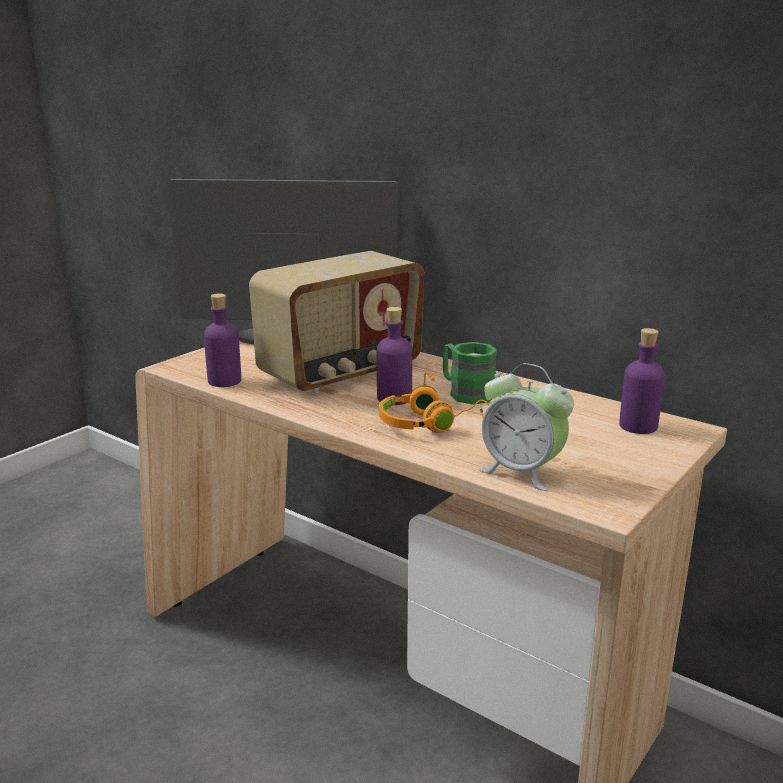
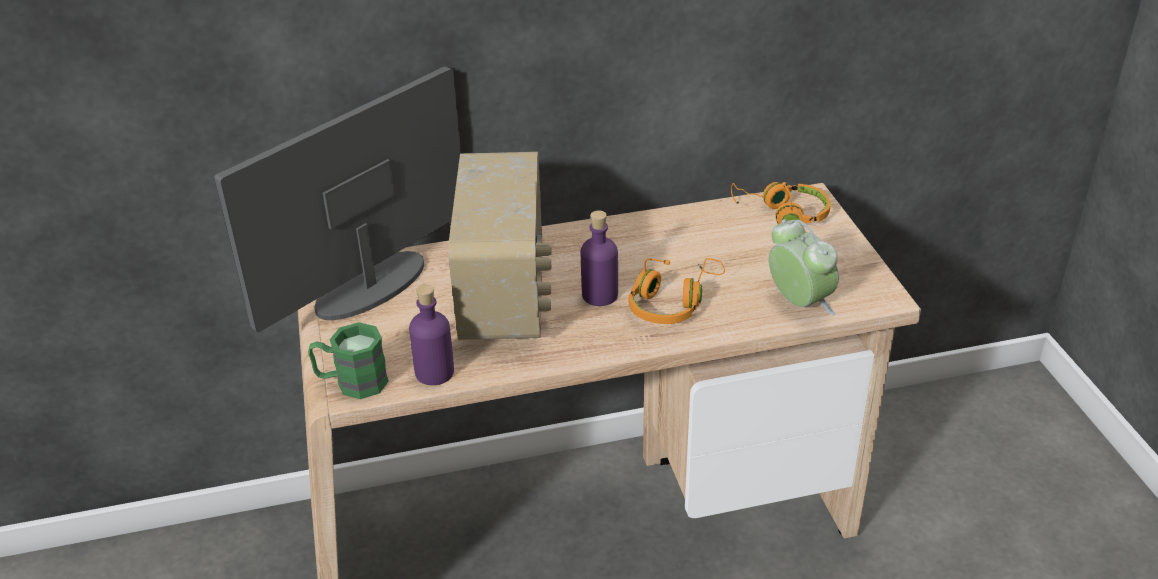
camera: 50 degrees left, 15 degrees up
(465, 393) = (632, 255): green mug -> green mug (351, 382)
(521, 472) = (799, 303): alarm clock -> alarm clock turned 105 degrees counterclockwise
(638, 426) = (782, 214): purple bottle -> orange headphones

